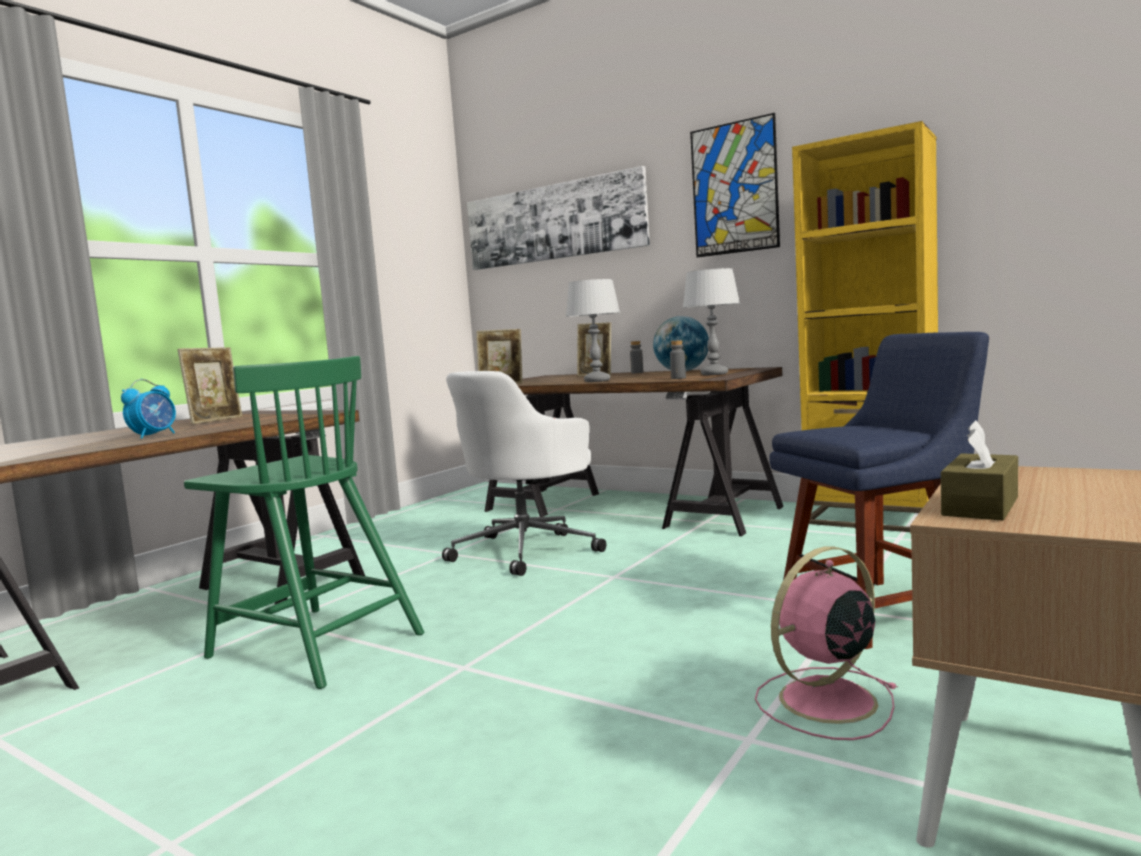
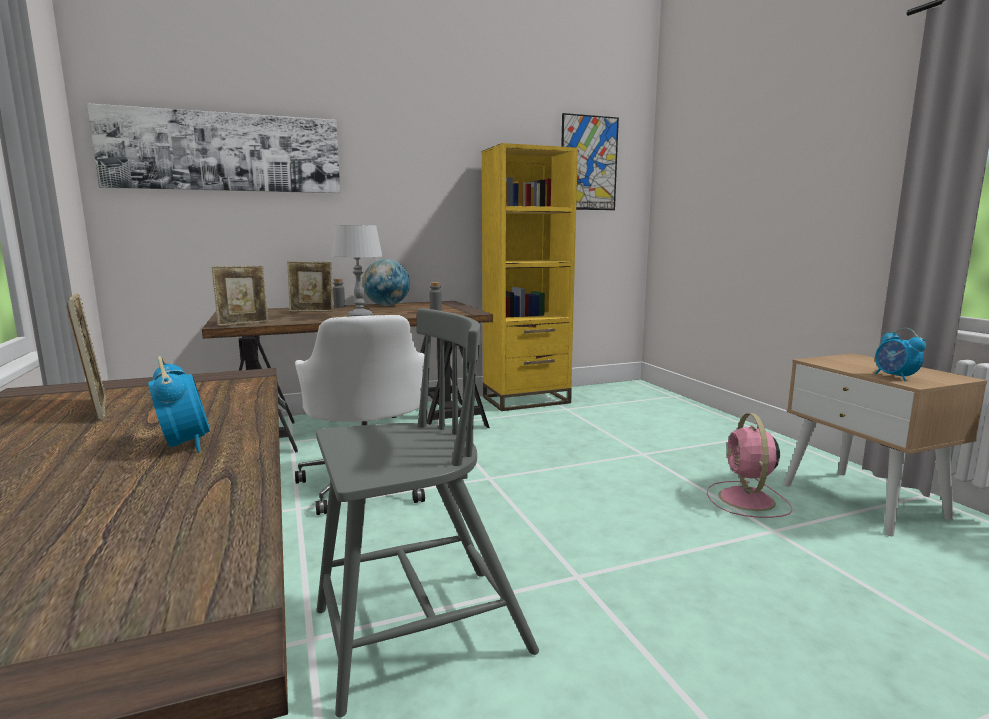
camera: 55 degrees left, 5 degrees up
(313, 644) = (417, 633): green chair -> grey chair
(714, 374) = (443, 308): grey table lamp -> none
(734, 188) = (418, 158): picture -> picture (589, 163)
(880, 610) = (655, 449): blue chair -> none
(980, 506) = (895, 377): brown tissue box -> alarm clock

